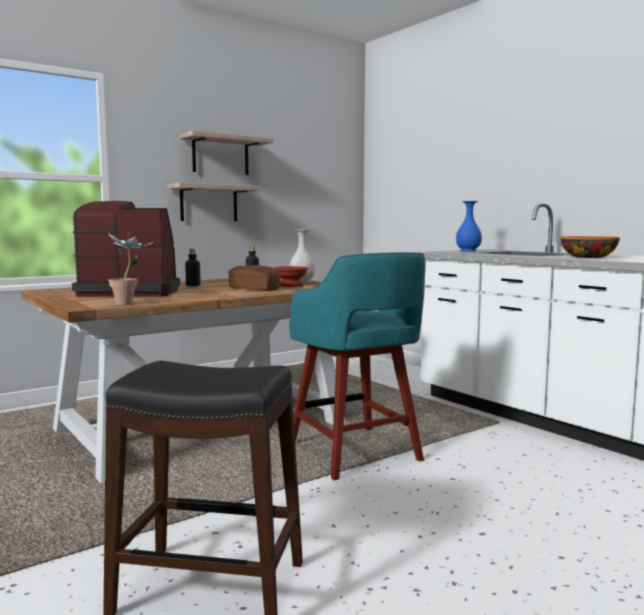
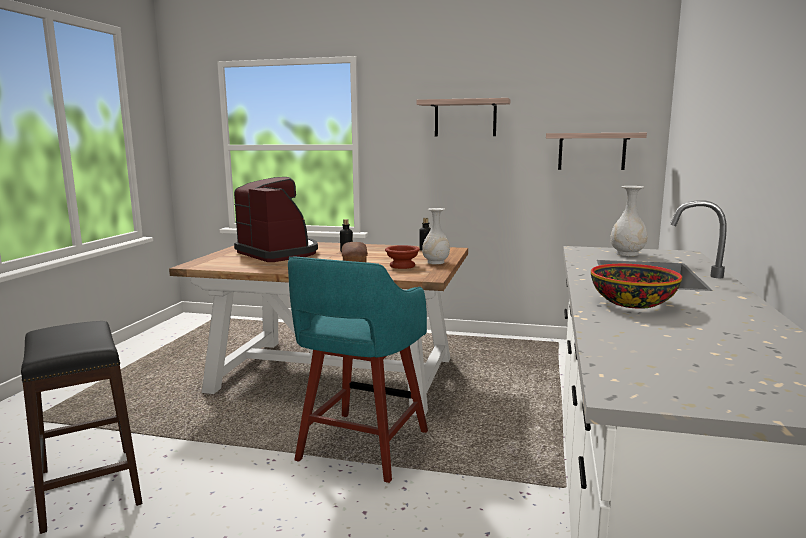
camera: 50 degrees right, 5 degrees up
(130, 303) = (223, 266): potted plant -> none
(209, 203) = (450, 166): shelf -> shelf (591, 151)
(468, 251) = (627, 254): blue vase -> white vase

